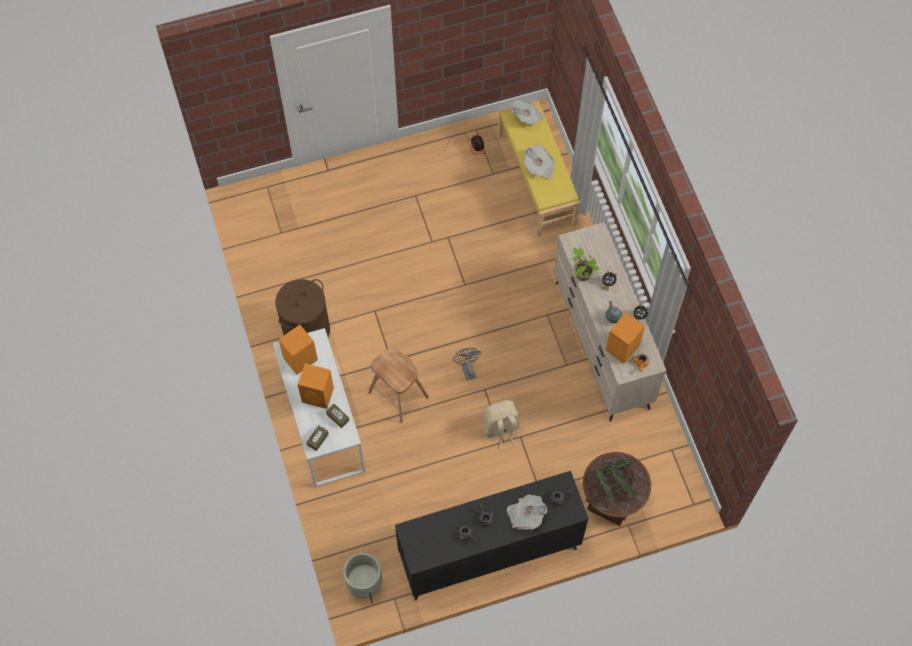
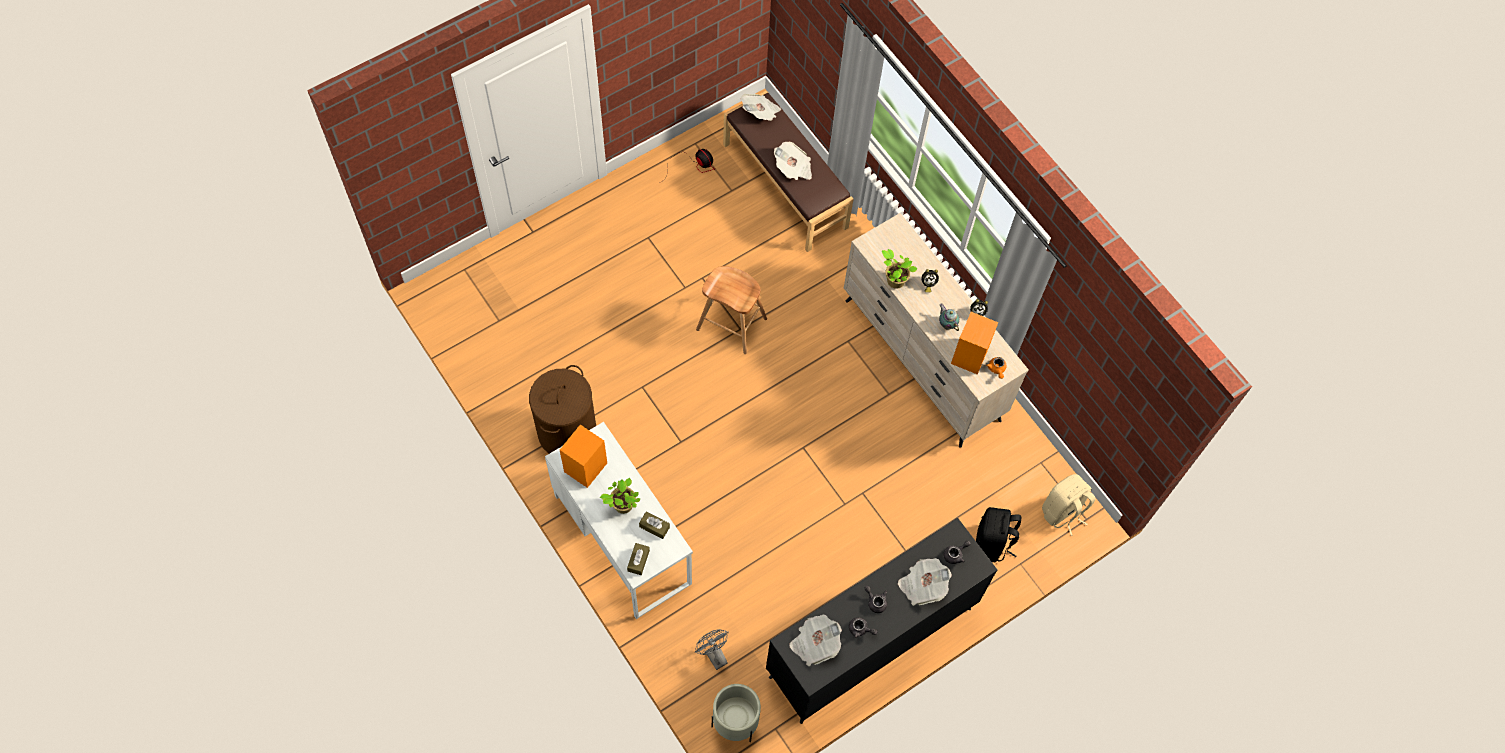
camera: 20 degrees left, 0 degrees up
(318, 395) = (622, 506): orange speaker -> potted plant
(398, 395) = (702, 480): brown stool -> brown stool (731, 324)
(427, 536) = (814, 644): none -> newspaper
(467, 368) = (774, 428): grey fan -> grey fan (713, 654)
(501, 430) = (837, 491): beige backpack -> beige backpack (1063, 512)
(537, 179) = (785, 185): yellow bench -> brown bench
(611, 503) = (992, 543): brown planter -> black backpack

